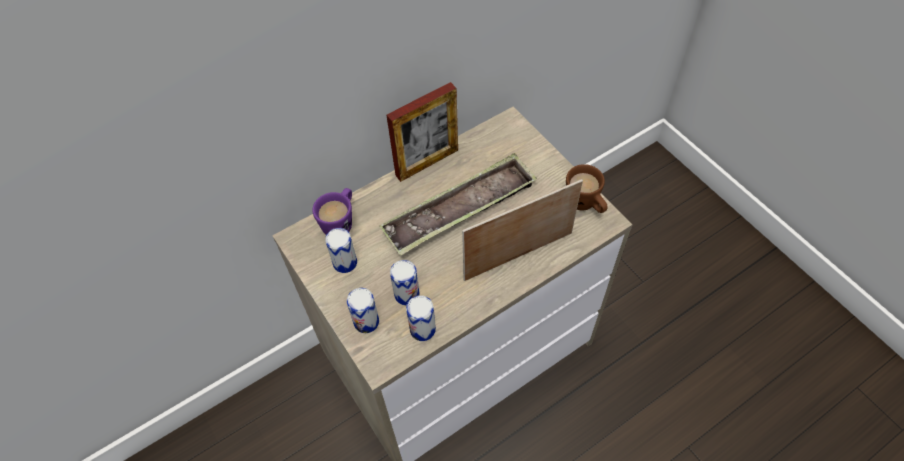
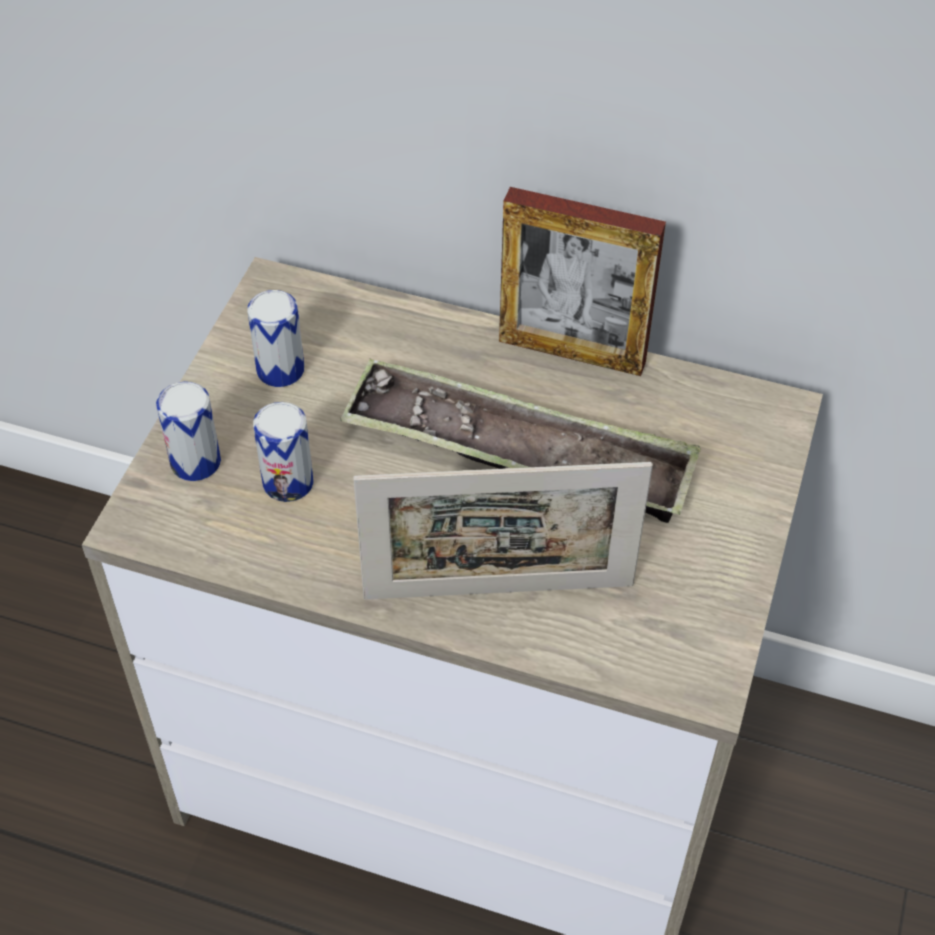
camera: 50 degrees right, 5 degrees down
(341, 222) = (350, 318): purple mug -> none
(422, 329) = (239, 542): can -> none
(518, 256) = (498, 591): picture frame -> picture frame turned 150 degrees clockwise
(585, 205) = (707, 630): brown mug -> none

